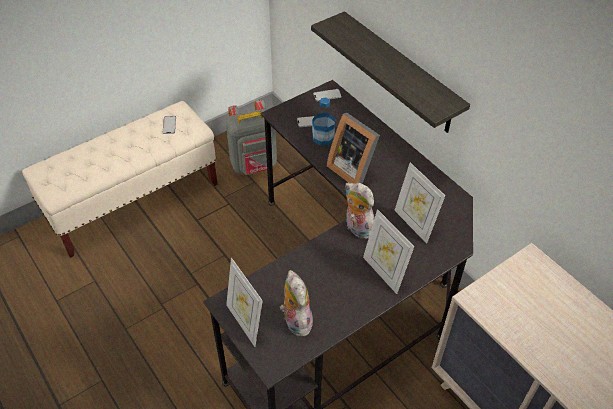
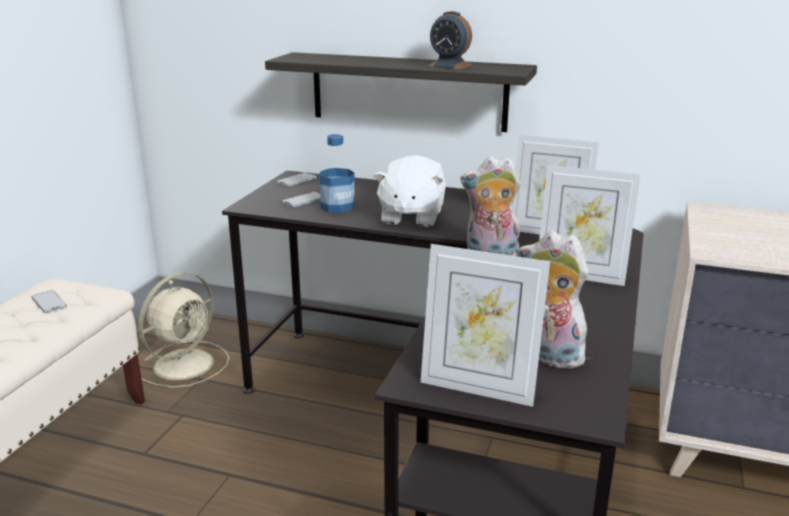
camera: 35 degrees left, 25 degrees down
(254, 165) = (186, 363): grey backpack -> beige fan
(353, 168) = (411, 217): picture frame -> white plush toy
(409, 83) = (450, 66): none -> alarm clock

